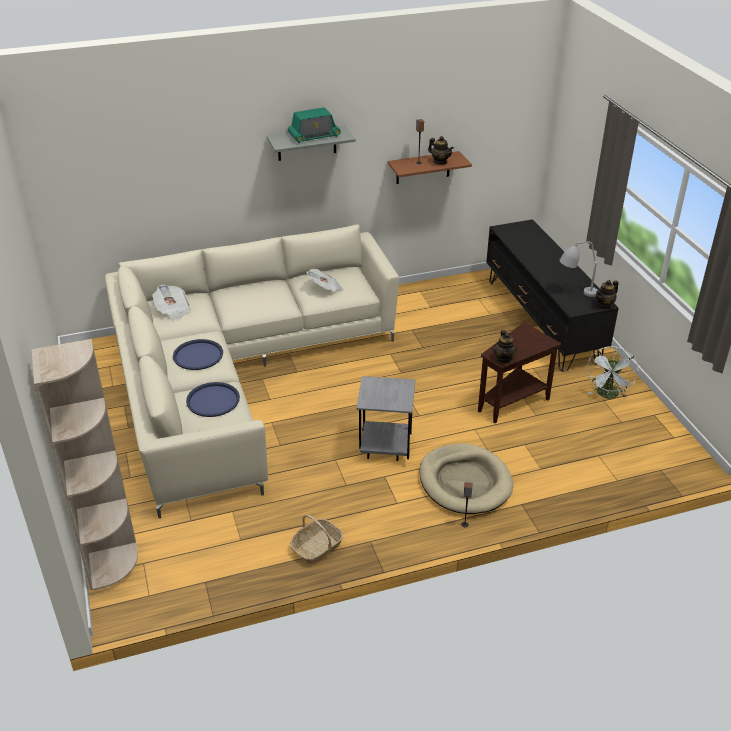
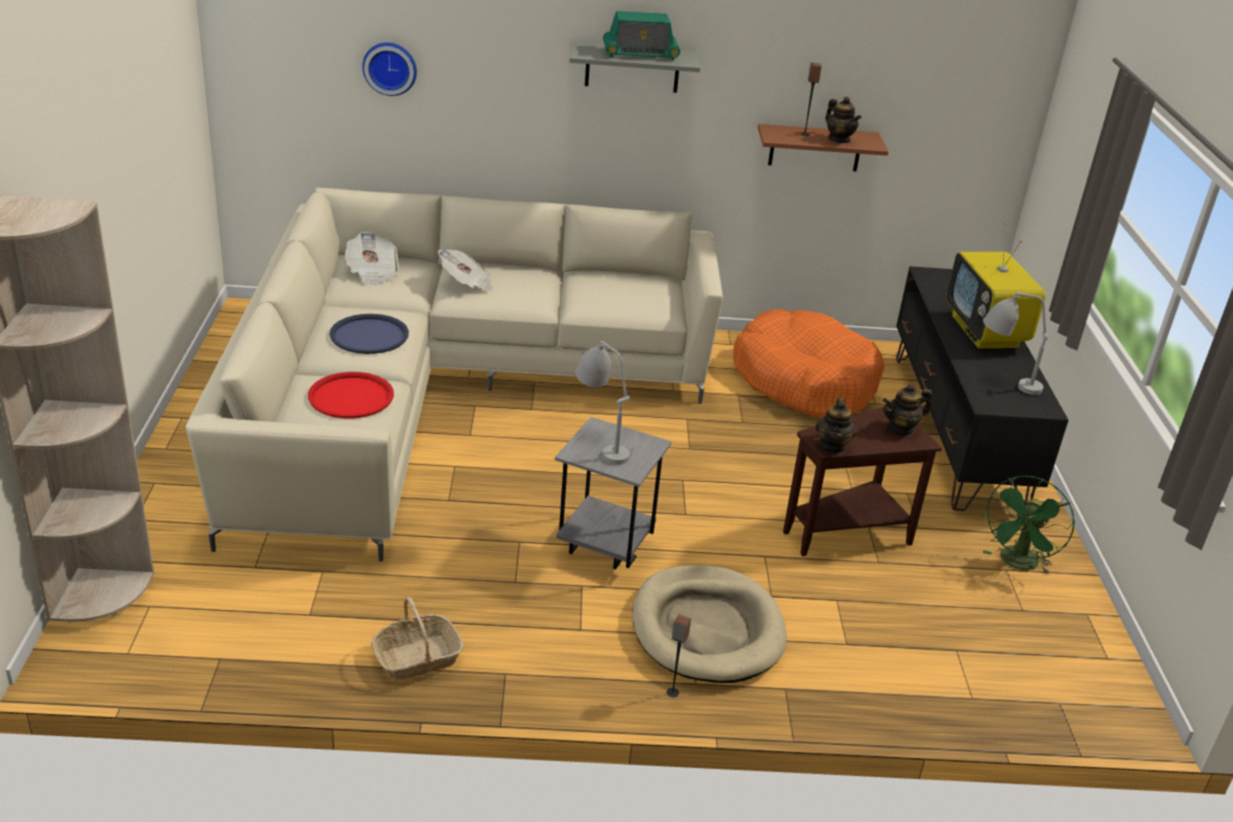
camera: 15 degrees right, 5 degrees down
(152, 175) = (390, 67): none -> wall clock
(213, 400) = (351, 396): blue tray -> red tray
(325, 288) = (610, 294): newspaper -> newspaper (467, 284)
(376, 391) = (599, 442): none -> grey table lamp
(444, 310) = (804, 381): none -> orange dog bed
(551, 261) = (985, 332): none -> television
(604, 305) = (1045, 410): teapot -> teapot (901, 429)
(608, 395) = (1017, 564): white fan -> green fan

